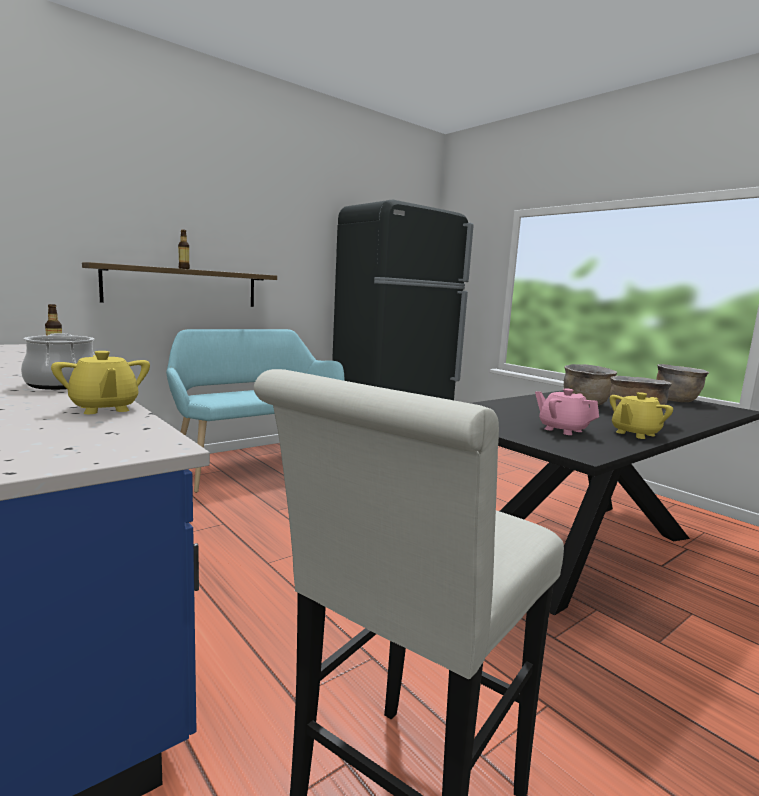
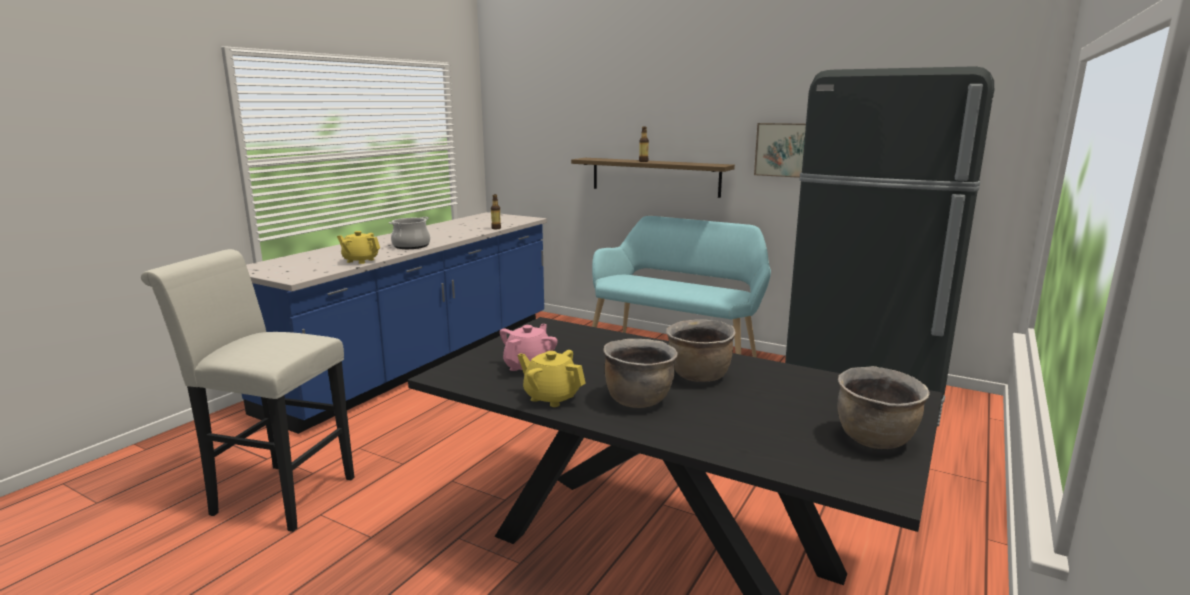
camera: 70 degrees right, 5 degrees up
(104, 408) = (360, 260): yellow teapot -> yellow teapot turned 75 degrees clockwise
(302, 263) = (783, 149): none -> picture

